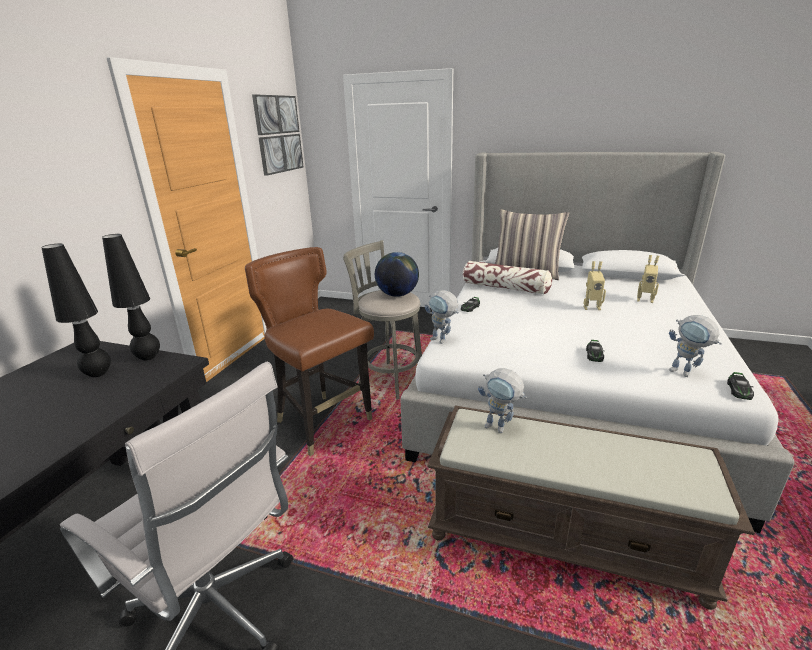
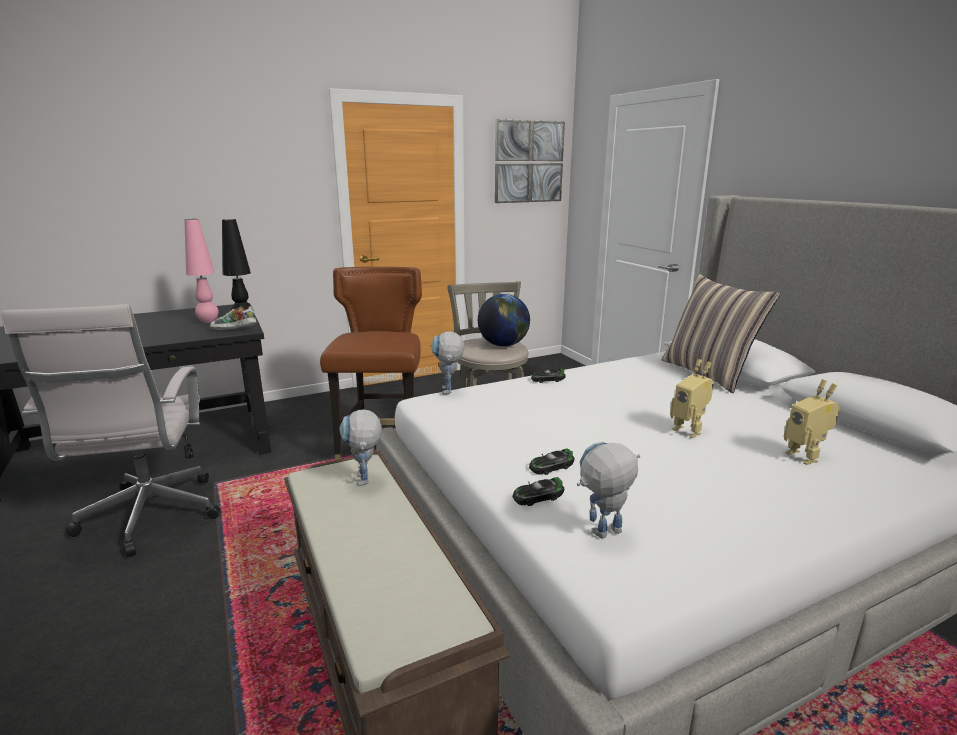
camera: 45 degrees right, 5 degrees down
(98, 374) = (208, 321): black table lamp -> pink table lamp
(167, 369) = (234, 331): none -> shoe
(505, 288) = (638, 377): pillow -> none
(686, 373) = (602, 536): toy robot -> toy robot turned 60 degrees clockwise
(739, 390) = (622, 588): toy car -> toy car (538, 496)

